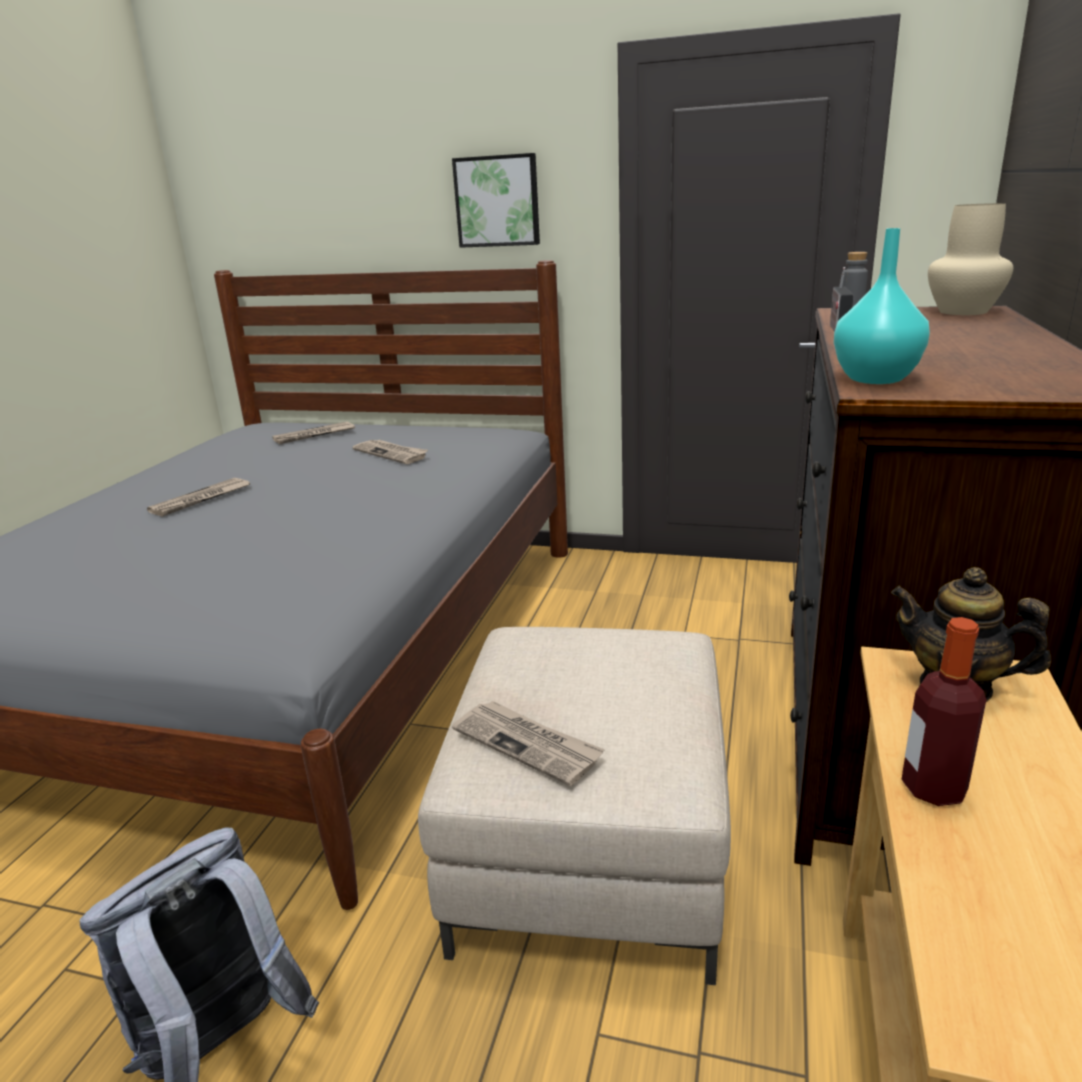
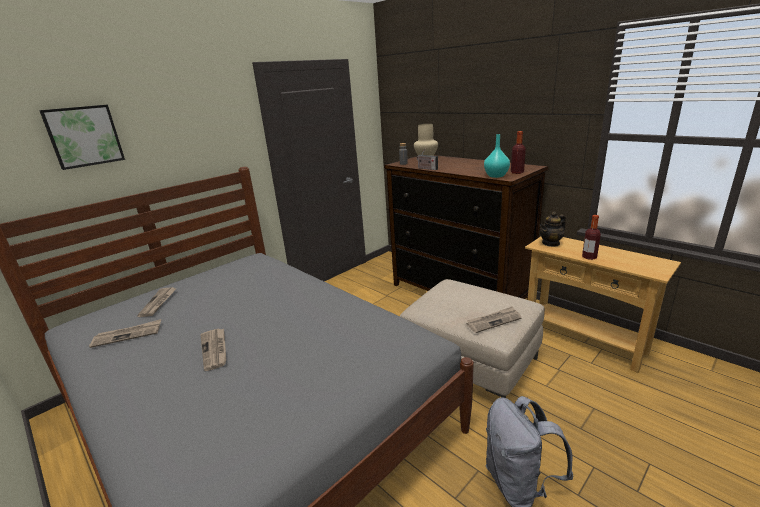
camera: 60 degrees left, 0 degrees up
(391, 454) = (241, 285): newspaper -> newspaper (128, 335)
(498, 201) = (205, 141): picture -> picture (84, 136)
(970, 388) = (517, 172): none -> bottle

